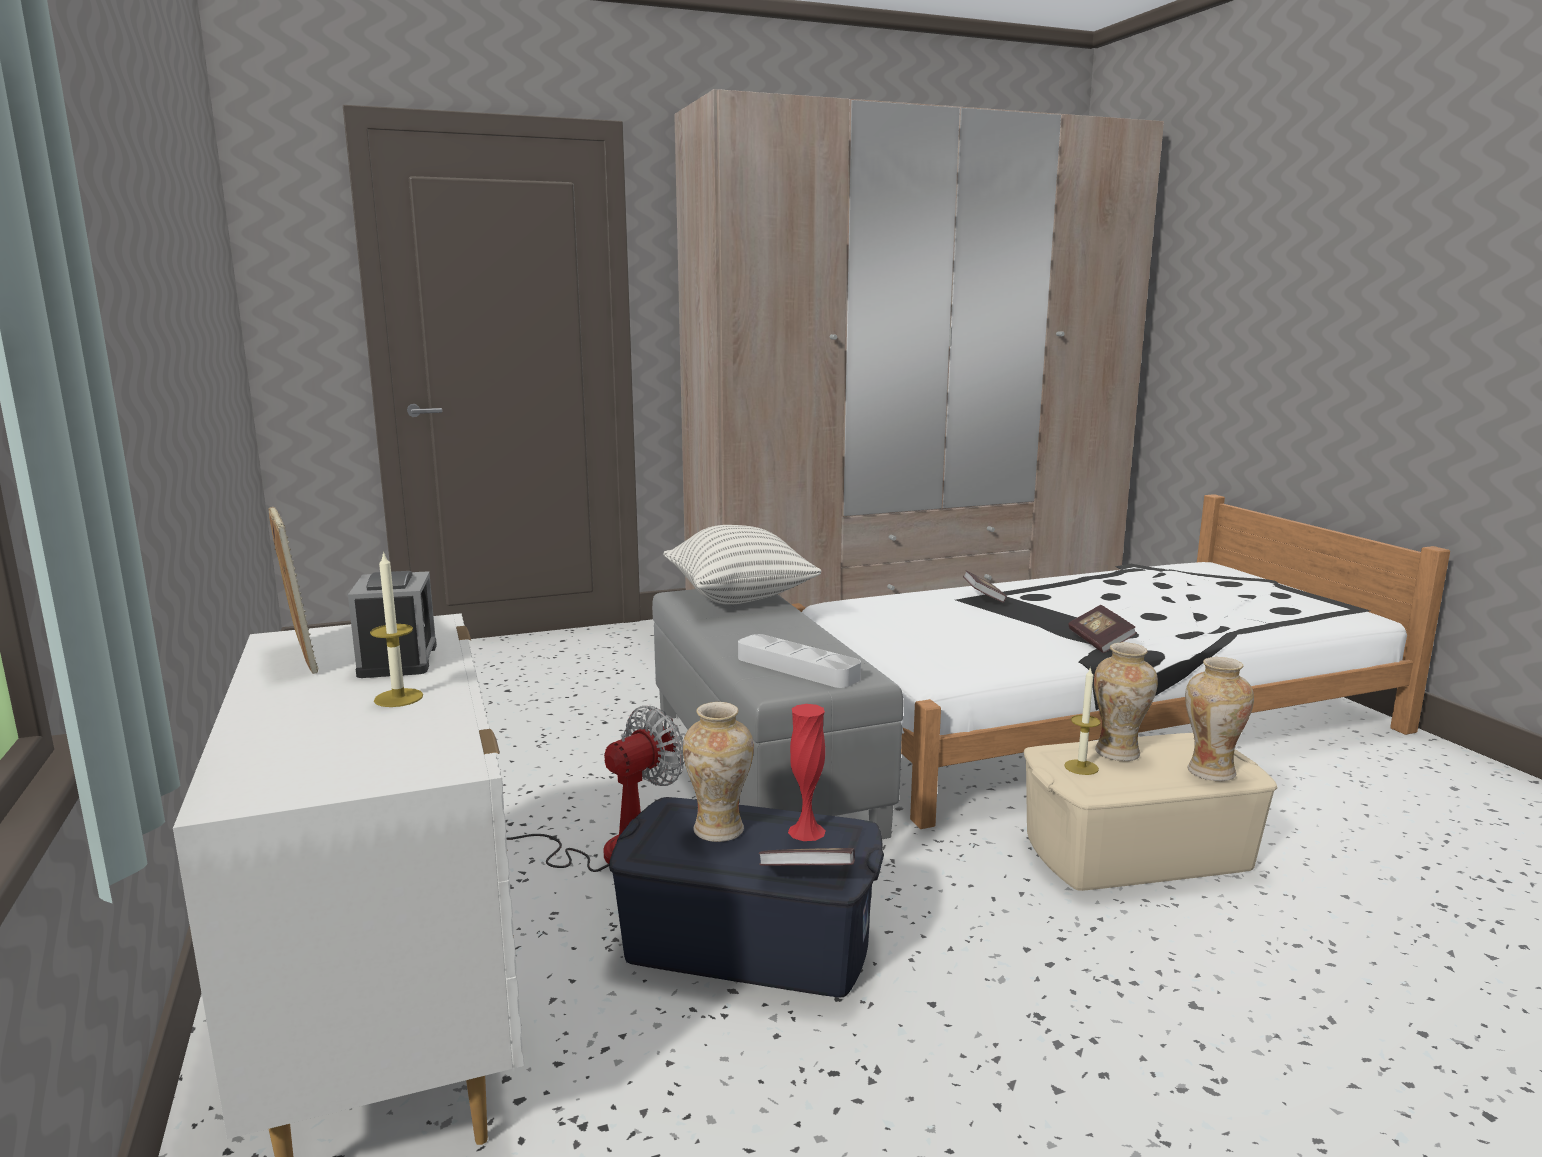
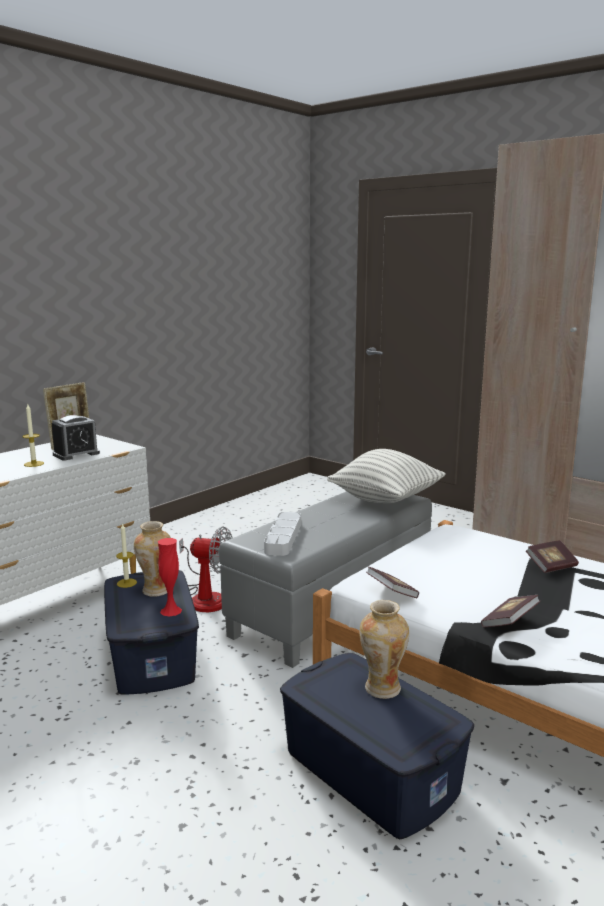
camera: 60 degrees right, 0 degrees up
(807, 876) = (124, 621): book -> book (391, 593)
(1081, 767) = (339, 677): candle -> candle (126, 583)
(1135, 850) = (371, 770): beige storage box -> blue storage box
(1209, 771) = (392, 734): vase -> none

